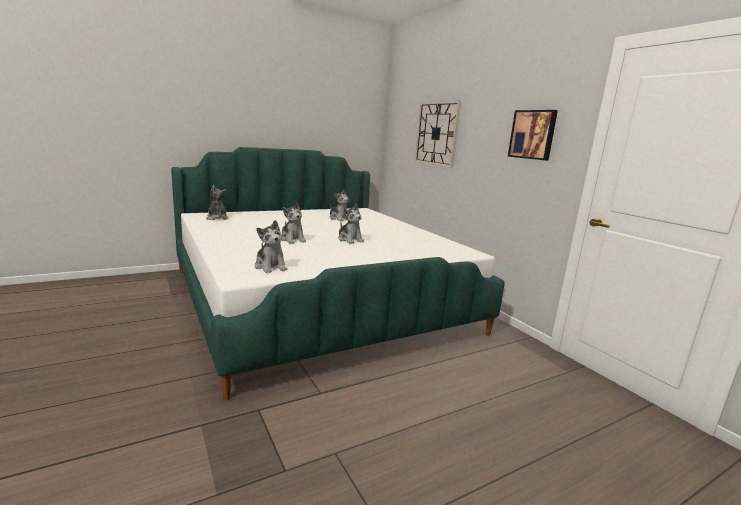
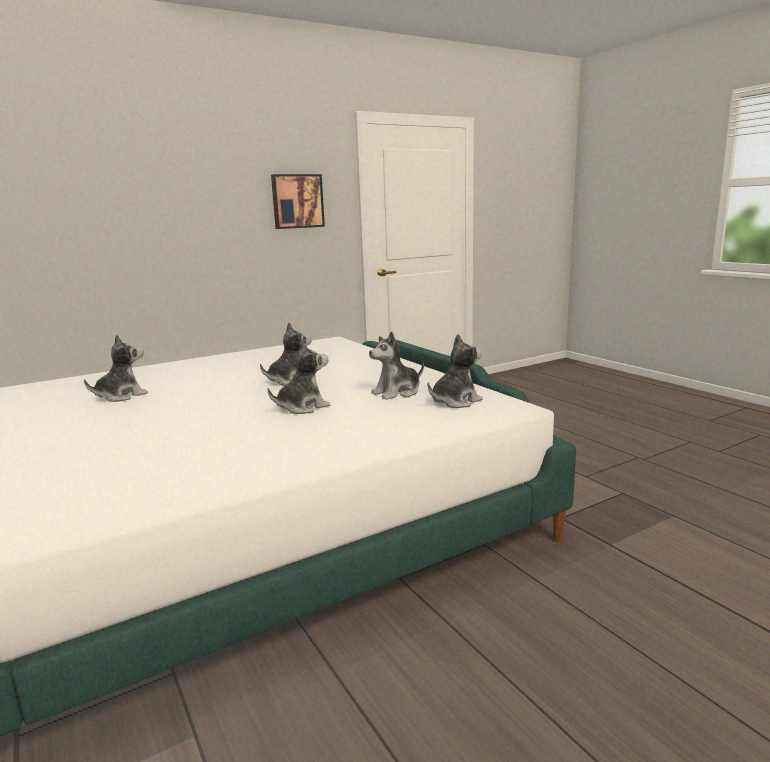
camera: 90 degrees left, 0 degrees up
(217, 218) = (98, 495): plush toy -> plush toy (397, 392)
(436, 133) = (115, 211): wall clock -> none

